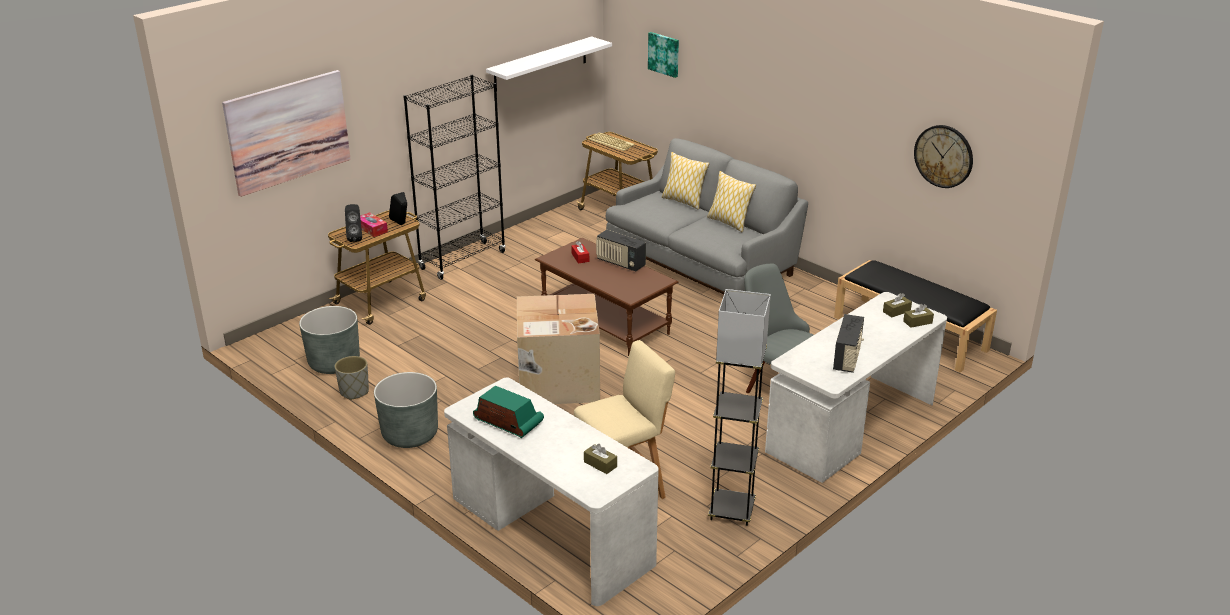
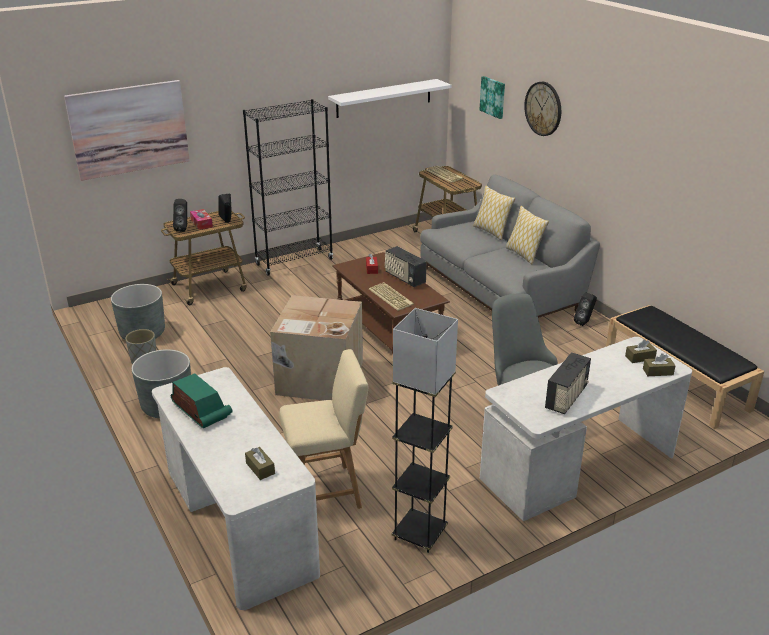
camera: 15 degrees right, 0 degrees up
(617, 285) = (391, 297): none -> keyboard
(801, 286) = (584, 322): none -> black speaker
(943, 156) = (726, 207): wall clock -> wall clock (543, 108)

